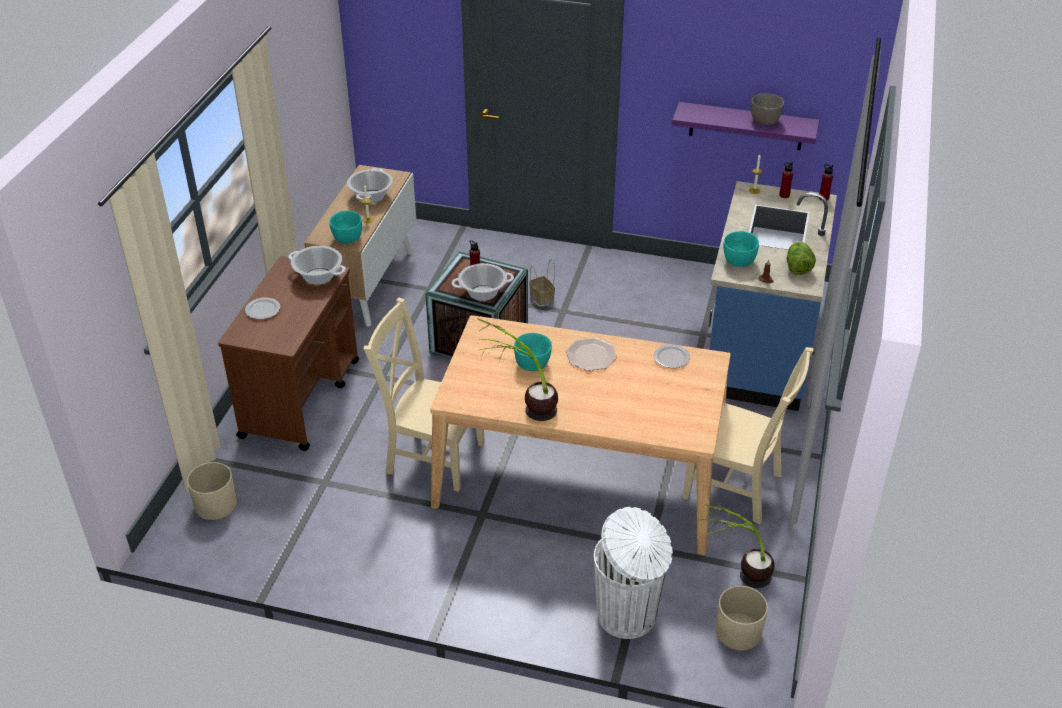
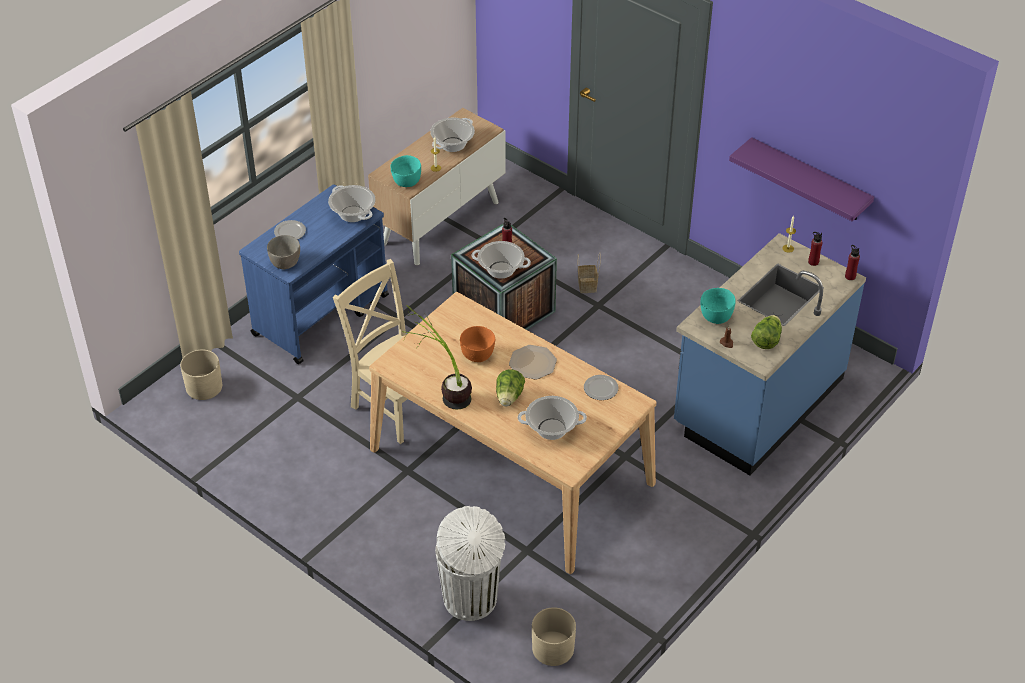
camera: 25 degrees right, 5 degrees up
(301, 397) = (322, 314): brown cart -> blue cart
(533, 364) = (478, 355): turquoise bowl -> orange bowl
(591, 392) = (509, 397): none -> lettuce
(653, 408) = (551, 429): none -> cooking pot
(736, 576) = (584, 602): potted plant -> none
(737, 488) = (640, 526): beige chair -> none
(765, 120) = (818, 182): grey bowl -> grey bowl (285, 262)

